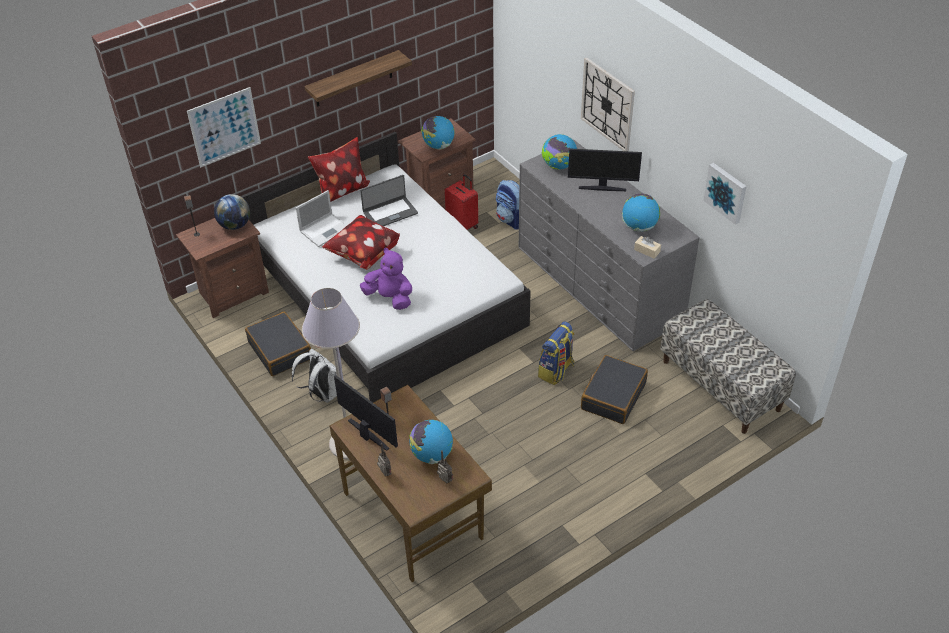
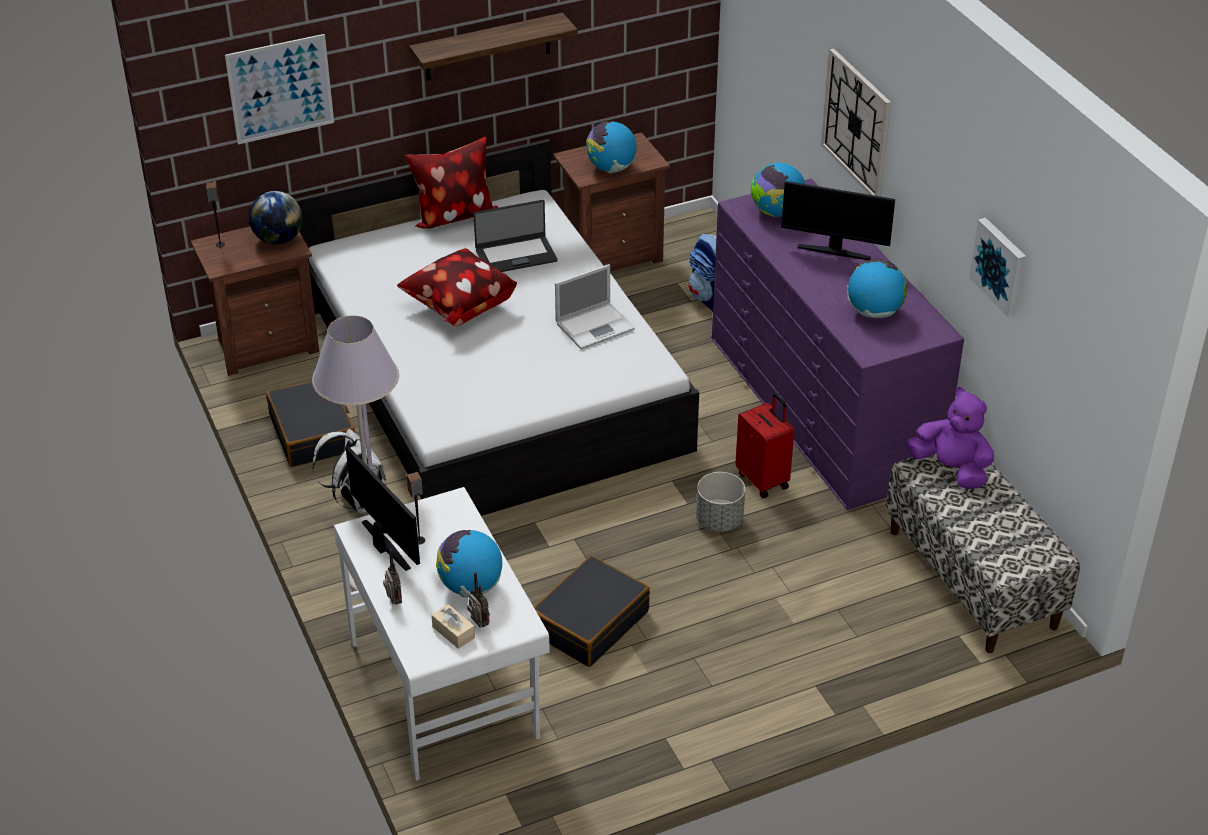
camera: 10 degrees right, 5 degrees down
(325, 230) = (413, 266): laptop -> laptop (596, 325)
(390, 298) = (480, 372): purple plush toy -> purple plush toy (951, 469)
(413, 514) = (444, 687): brown desk -> white desk
(463, 225) = (636, 297): red suitcase -> red suitcase (763, 480)
(556, 371) = (719, 521): backpack -> grey planter
(599, 283) = (821, 407): grey dresser -> purple dresser
(613, 396) = (797, 569): black suitcase -> black suitcase (589, 622)
(647, 251) = (875, 347): beige tissue box -> beige tissue box (453, 632)

